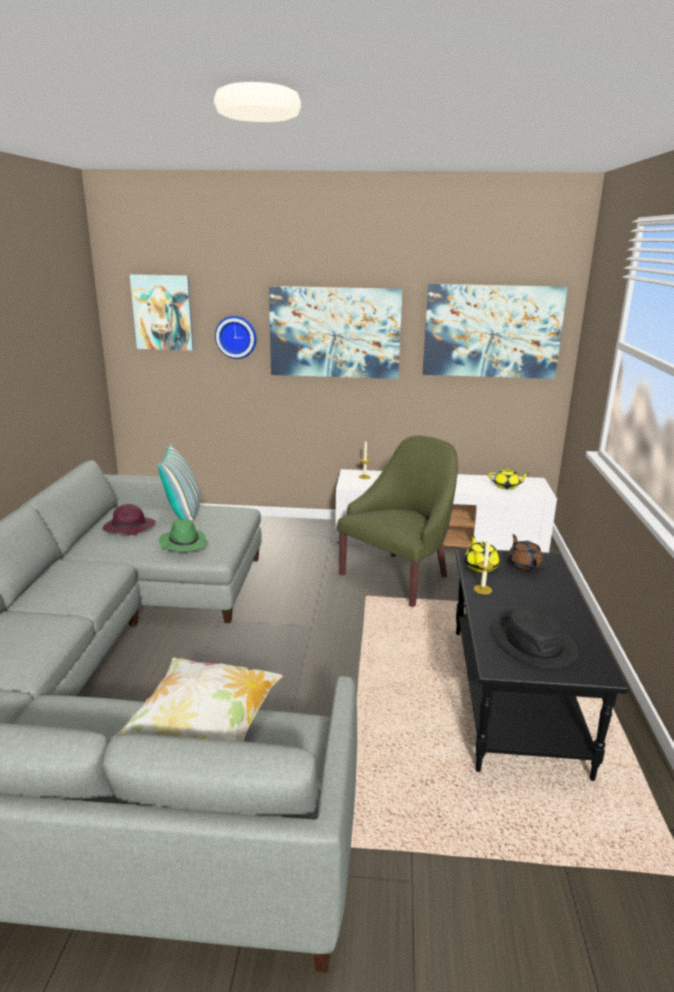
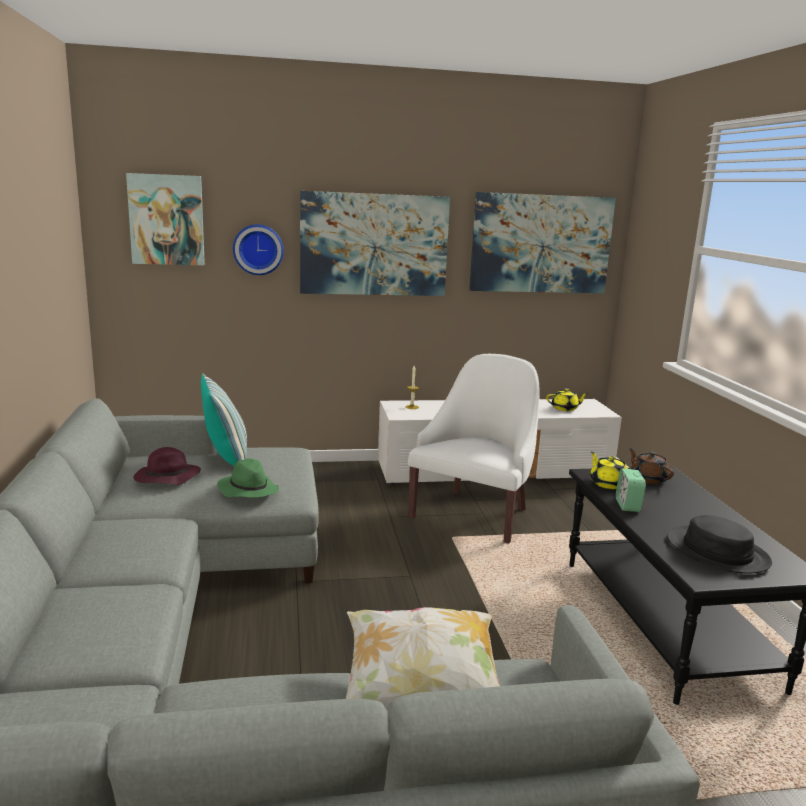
camera: 15 degrees left, 5 degrees down
(398, 576) = (474, 513): green armchair -> white armchair
(482, 589) = (628, 505): candle -> alarm clock

